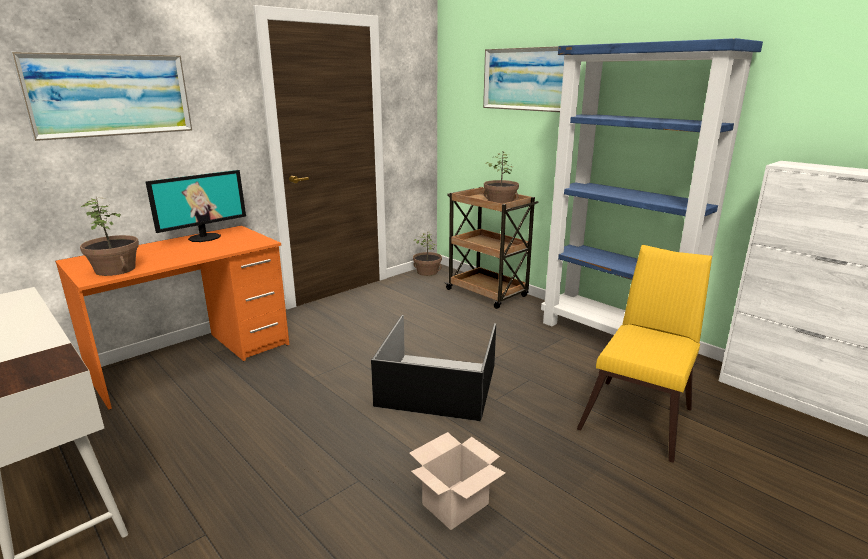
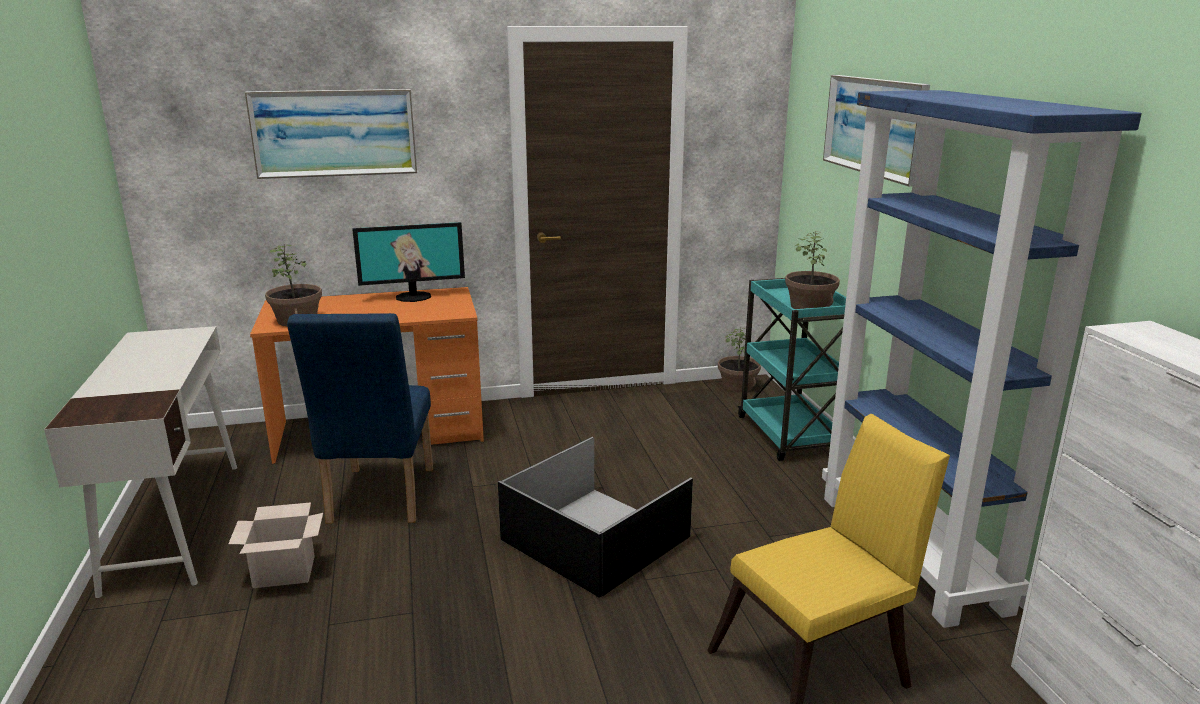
camera: 30 degrees right, 0 degrees up
(243, 409) = (378, 500): none -> blue chair
(455, 503) = (480, 674): cardboard box -> cardboard box (286, 571)
(488, 293) = (790, 436): brown cart -> turquoise cart

